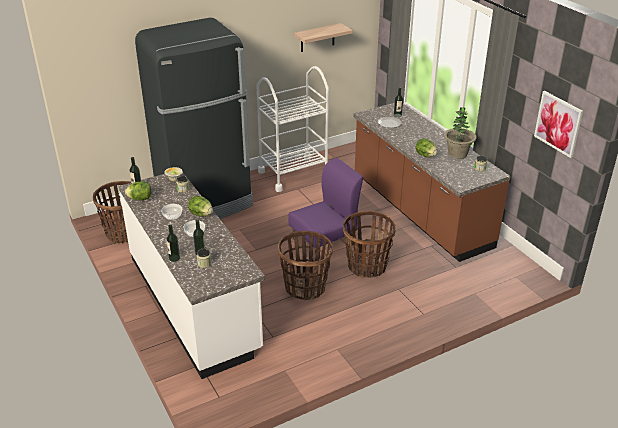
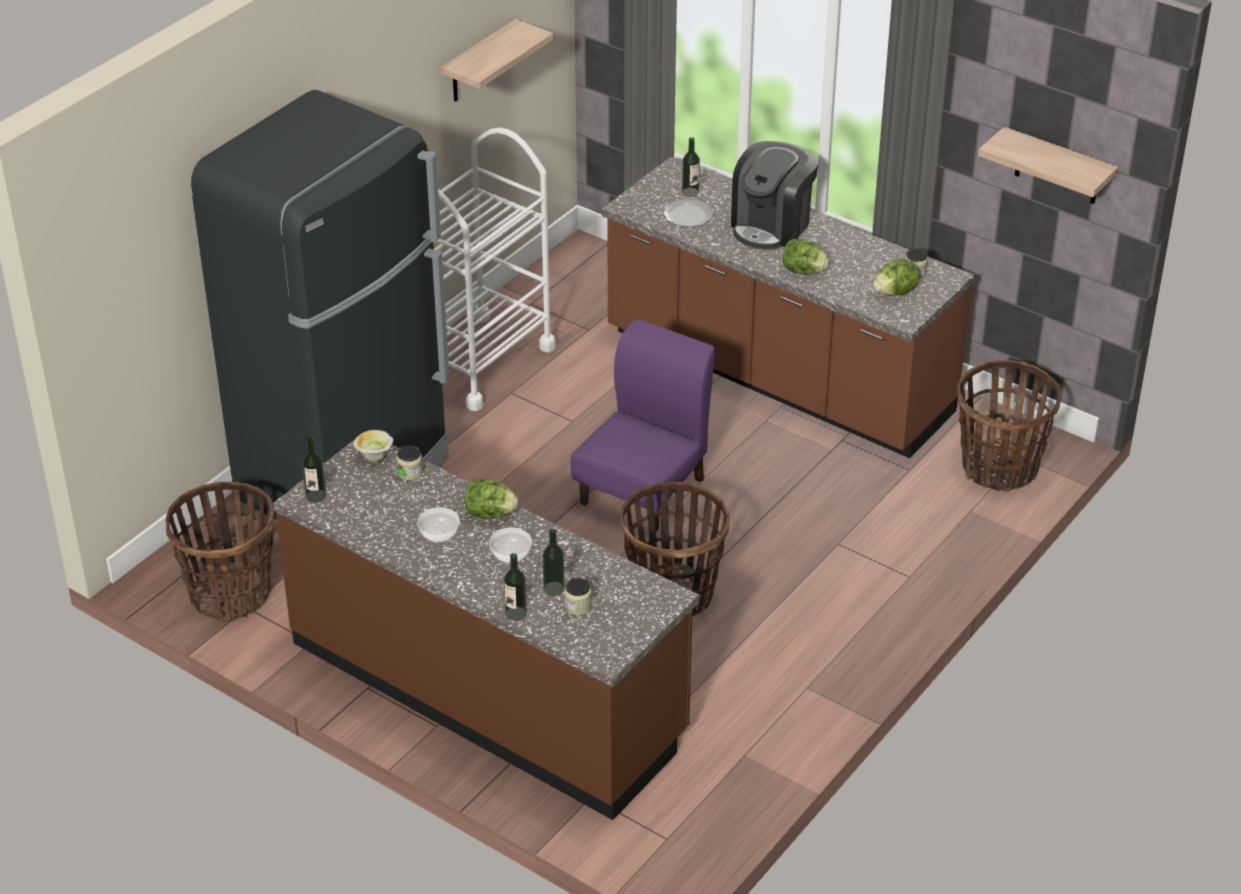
camera: 25 degrees left, 5 degrees up
(140, 199) = (344, 517): lettuce -> lettuce (895, 292)
(194, 302) = (488, 689): white counter -> brown counter
(367, 266) = (755, 518): basket -> basket (999, 468)
(424, 135) = (771, 226): none -> coffee machine
(457, 154) = (857, 253): potted plant -> none
(558, 123) = (1057, 167): picture -> shelf

